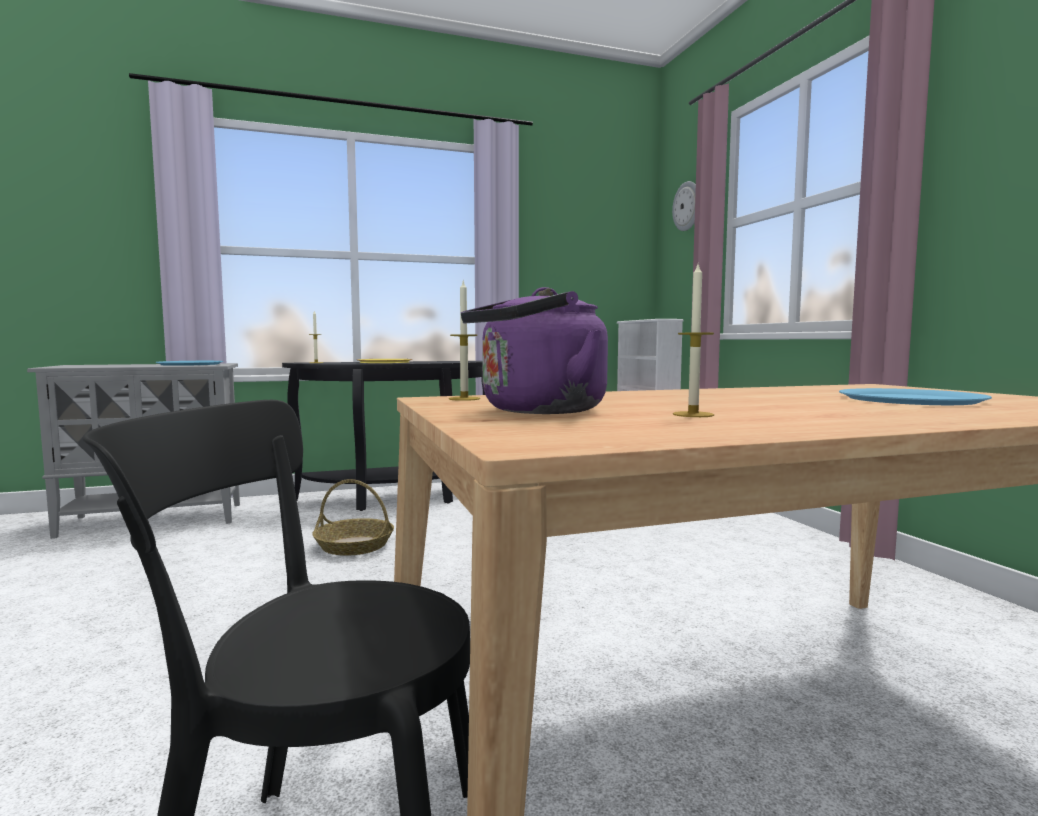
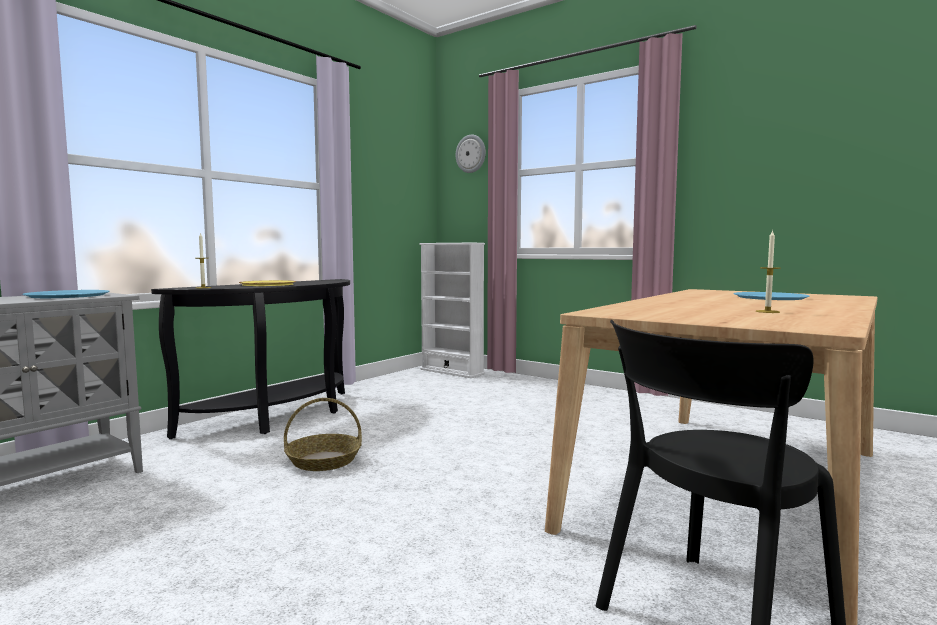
camera: 35 degrees left, 0 degrees up
(464, 399) = (608, 312): candle -> none
(537, 411) = (703, 315): purple kettle -> none

